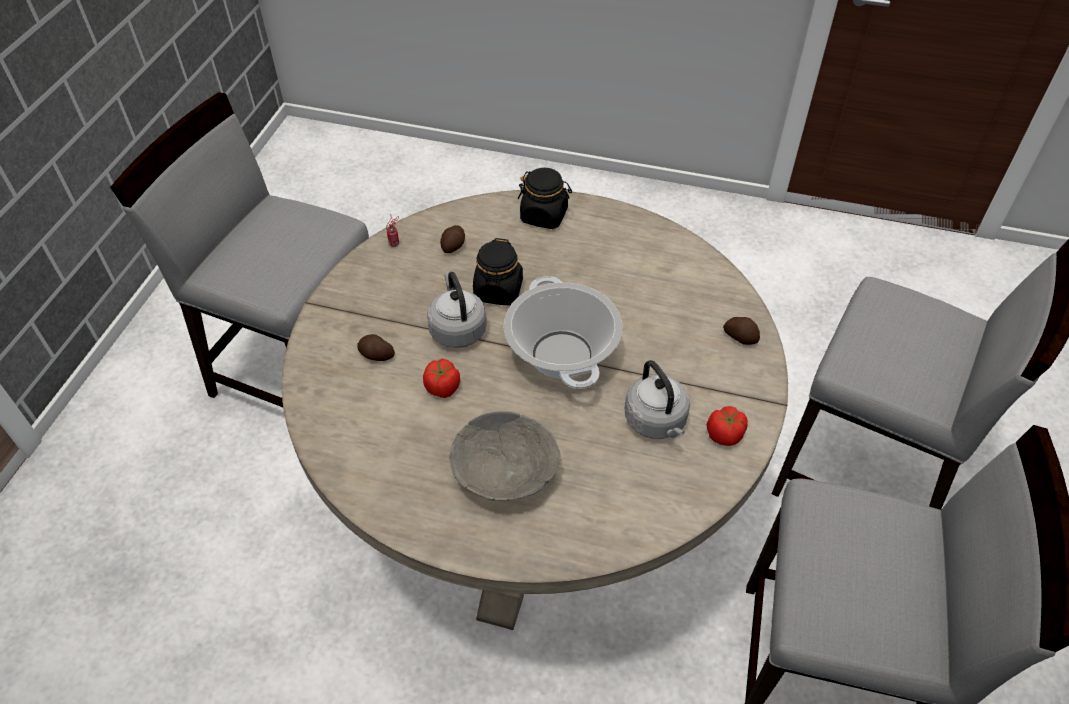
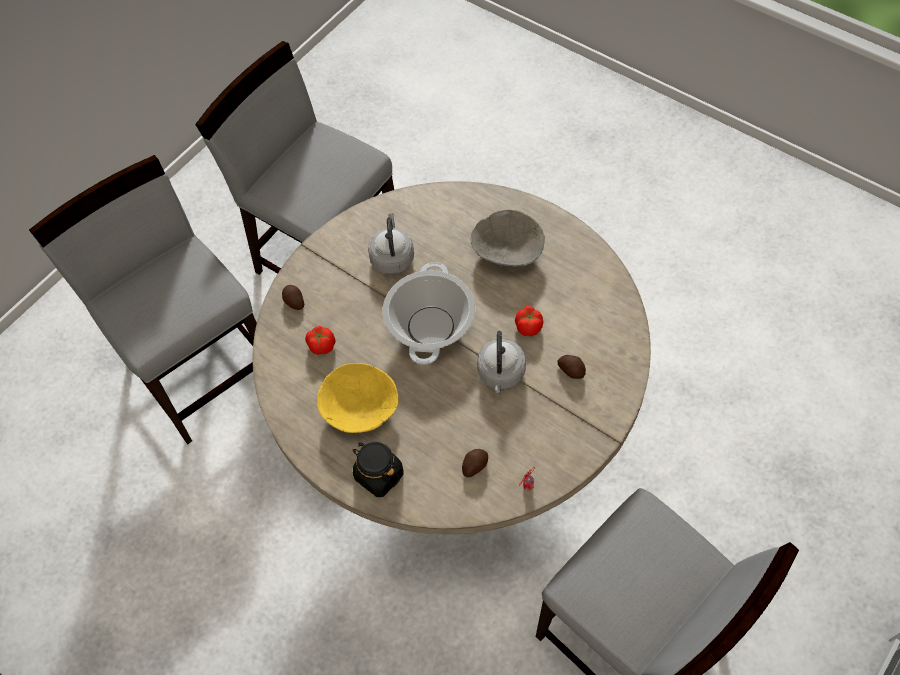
camera: 155 degrees left, 10 degrees up
(498, 291) = (454, 401): black jar -> none
(594, 260) = (361, 408): none -> yellow bowl
(725, 434) = (354, 236): tomato -> tomato (322, 345)

